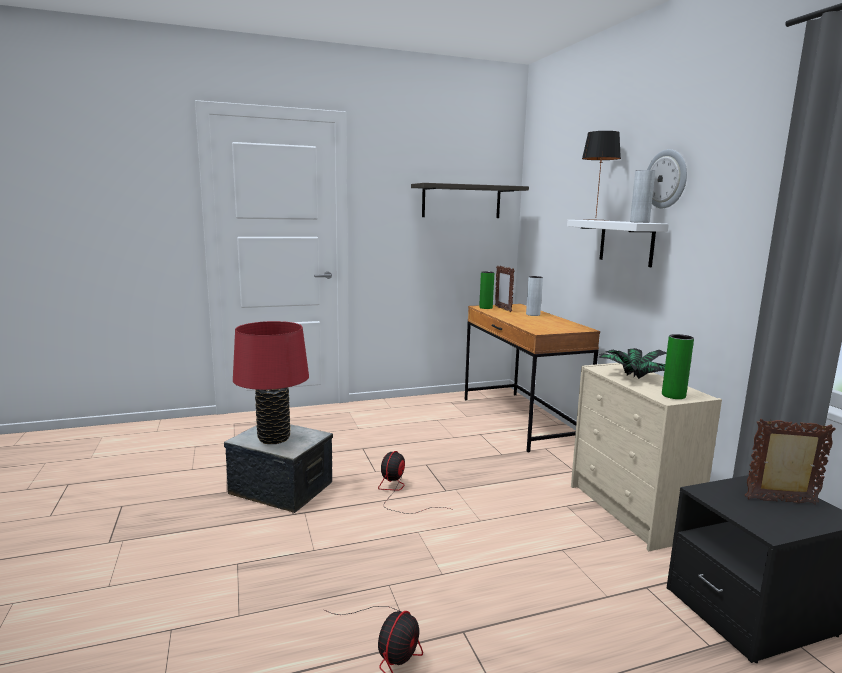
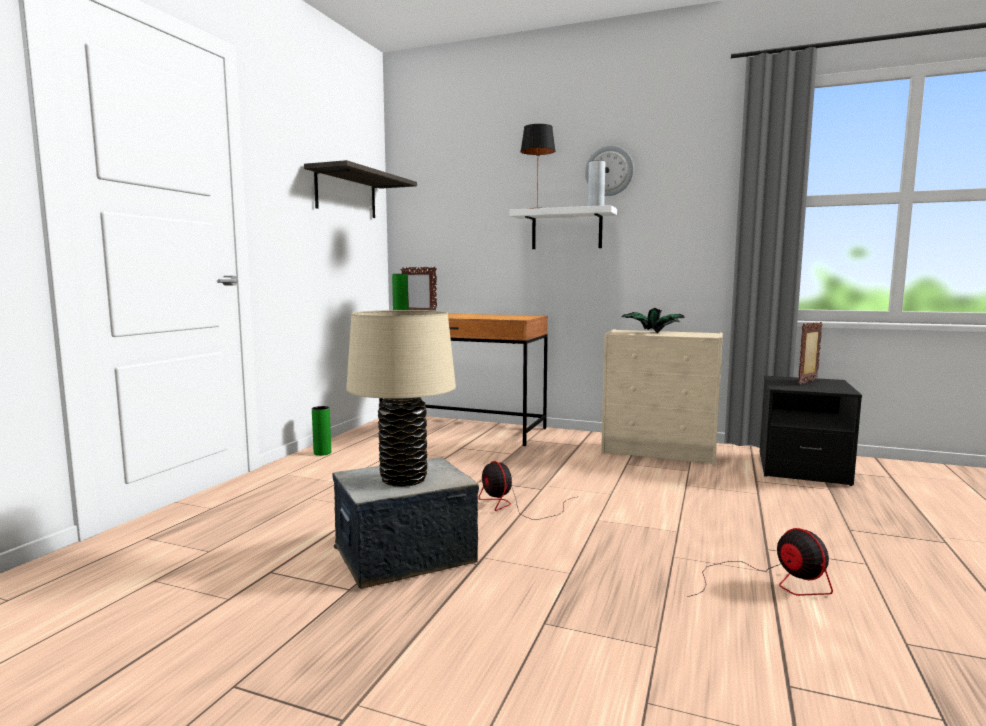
camera: 50 degrees left, 5 degrees down
(274, 438) = (403, 479): red table lamp -> beige table lamp
(533, 314) = (459, 314): grey vase -> none
(673, 395) = (705, 334): green vase -> green vase (322, 453)

